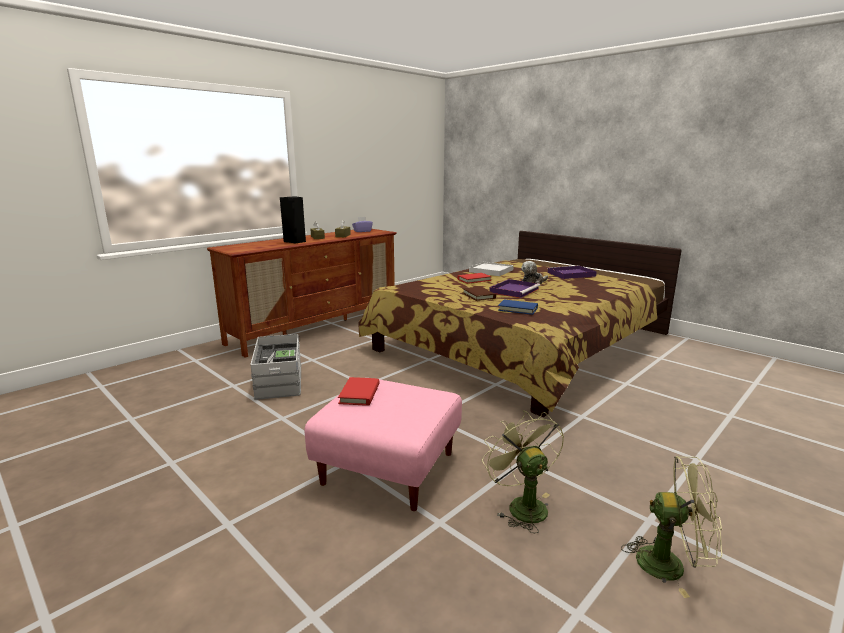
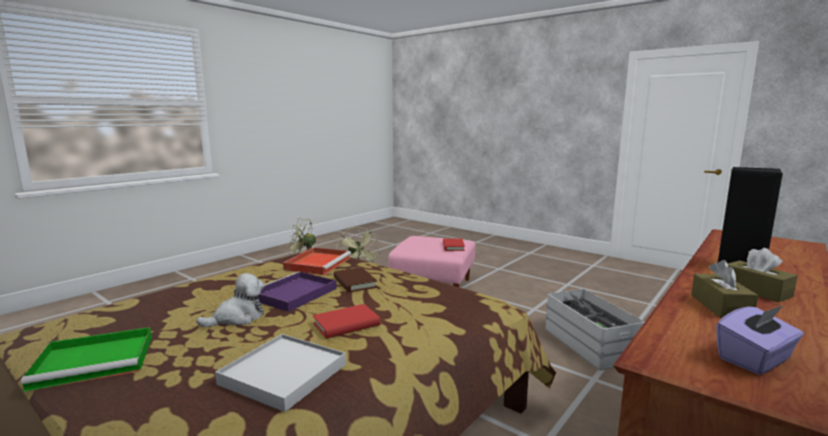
camera: 175 degrees right, 5 degrees down
(518, 309) = (318, 263): blue book -> red tray
(570, 274) = (97, 361): purple tray -> green tray

